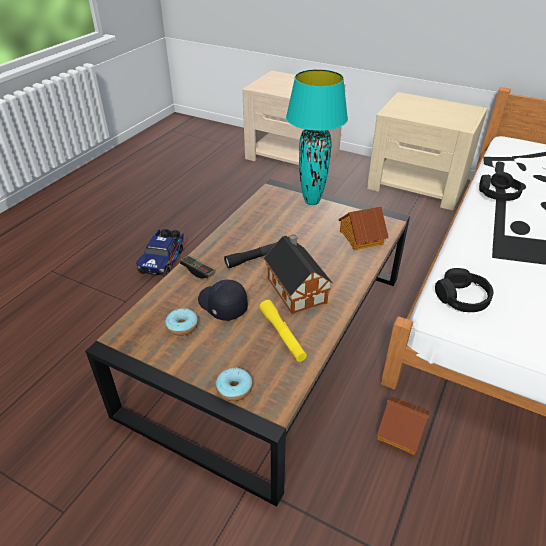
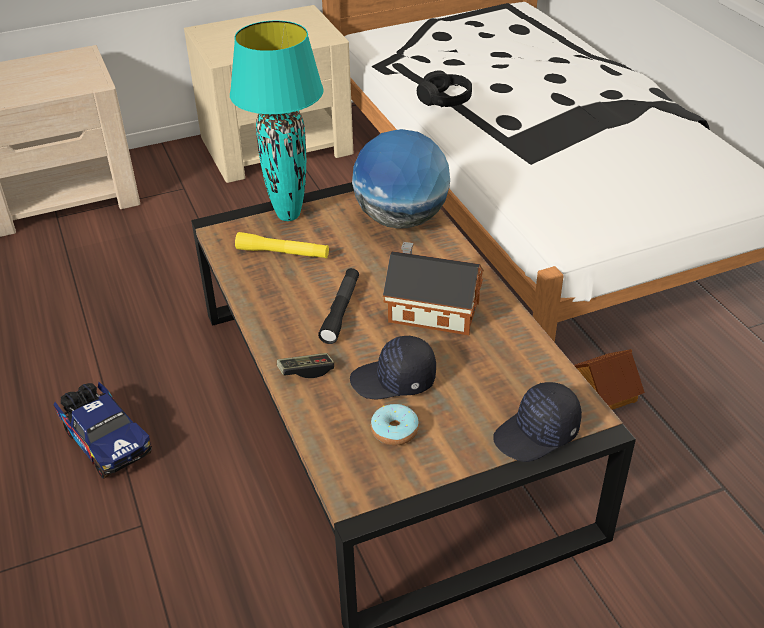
camera: 50 degrees left, 0 degrees up
(234, 388) = (537, 434): donut -> black cap
(282, 335) = (493, 358): yellow flashlight -> yellow flashlight (282, 253)
(360, 237) = (401, 220): toy house -> globe
(462, 298) = (564, 216): black headphones -> none

